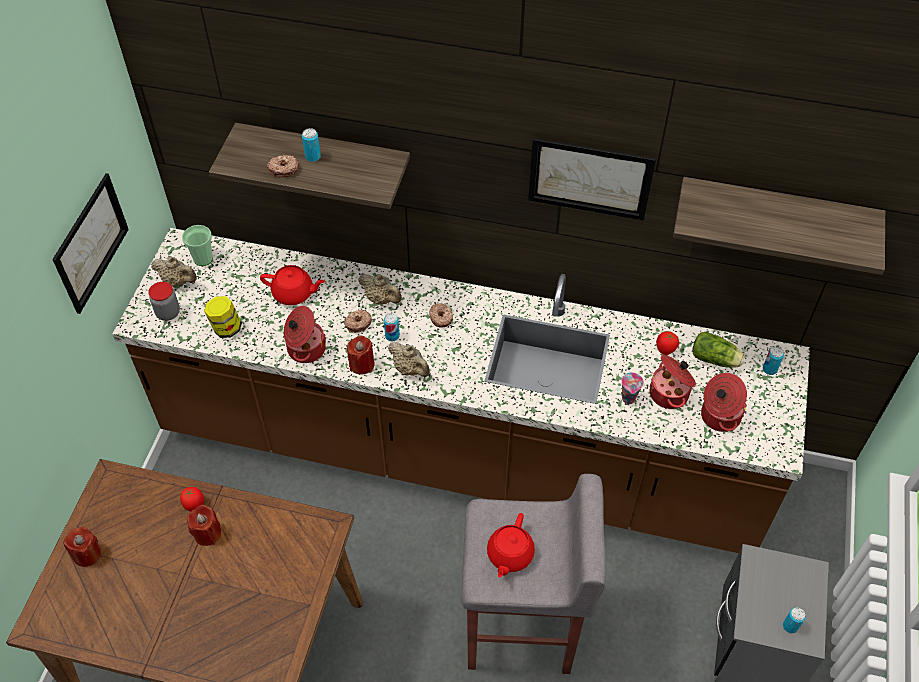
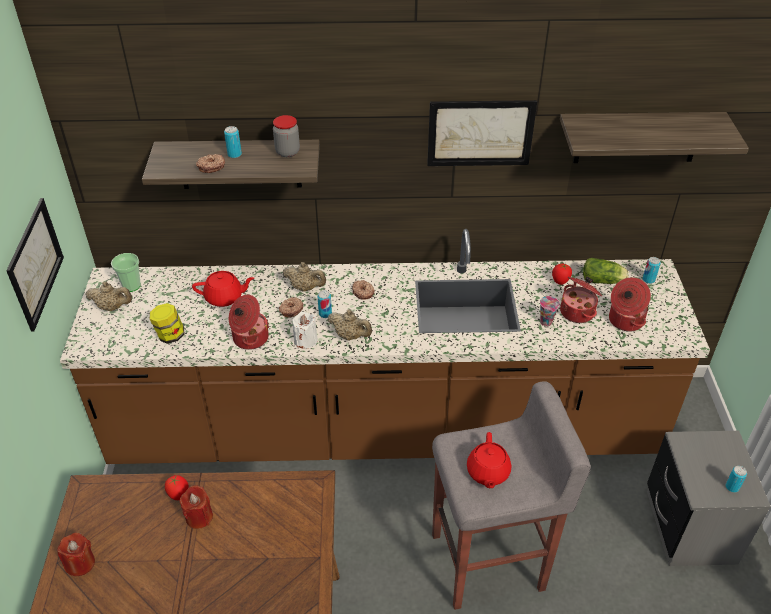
camera: 15 degrees left, 10 degrees down
(168, 313) = (110, 334): jar -> jar (287, 152)
(362, 364) = (305, 340): red candle -> white candle

